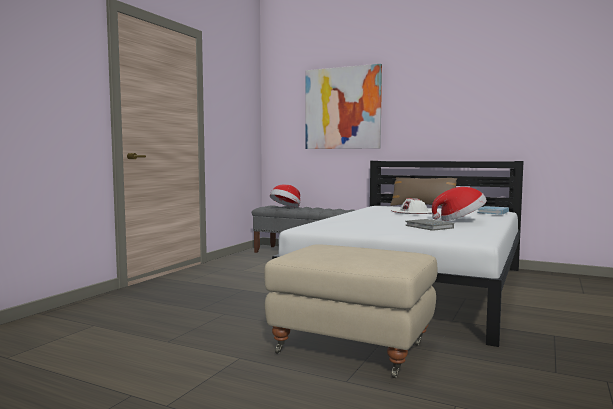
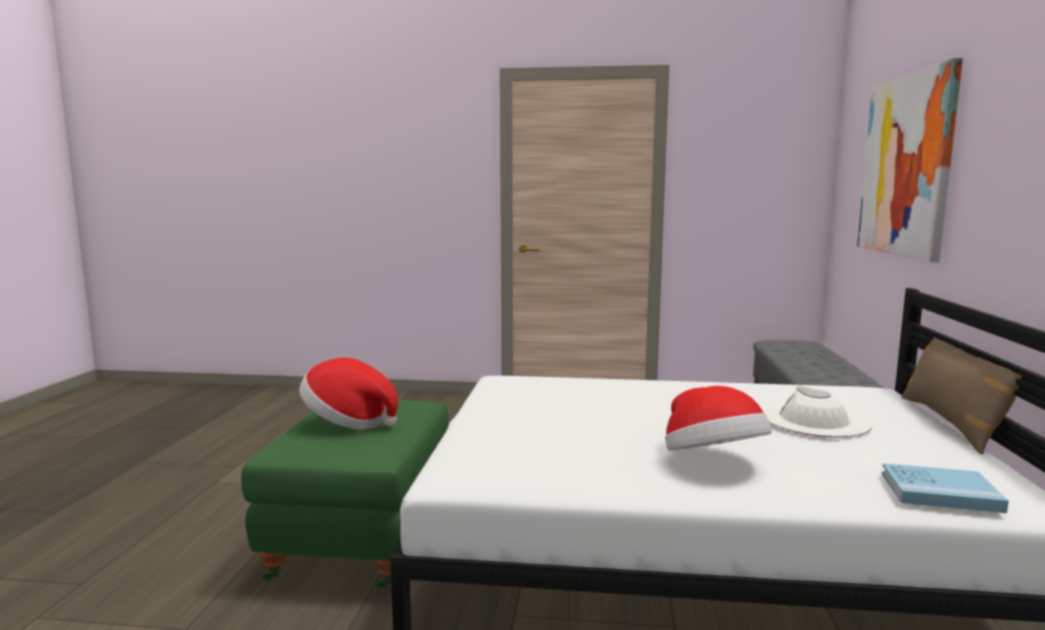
camera: 70 degrees right, 5 degrees up
(286, 208) = (791, 350): hat -> hat (348, 422)
(353, 347) = (363, 542): beige ottoman -> green ottoman
(429, 227) = (591, 442): grey book -> none

